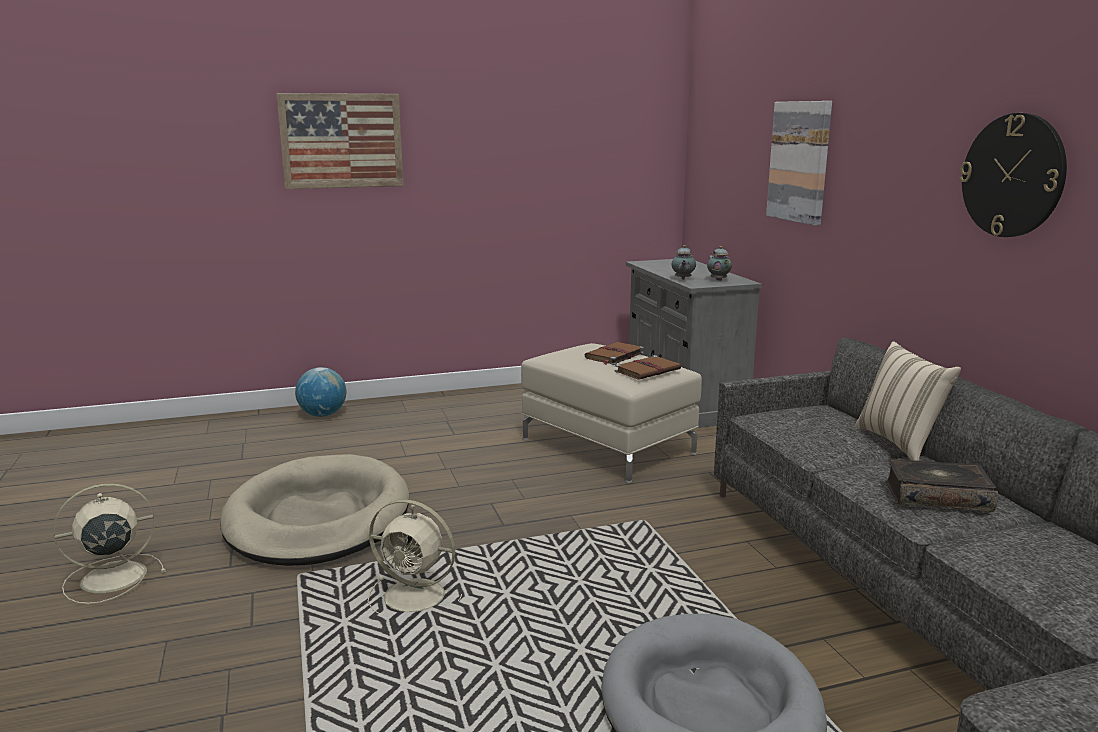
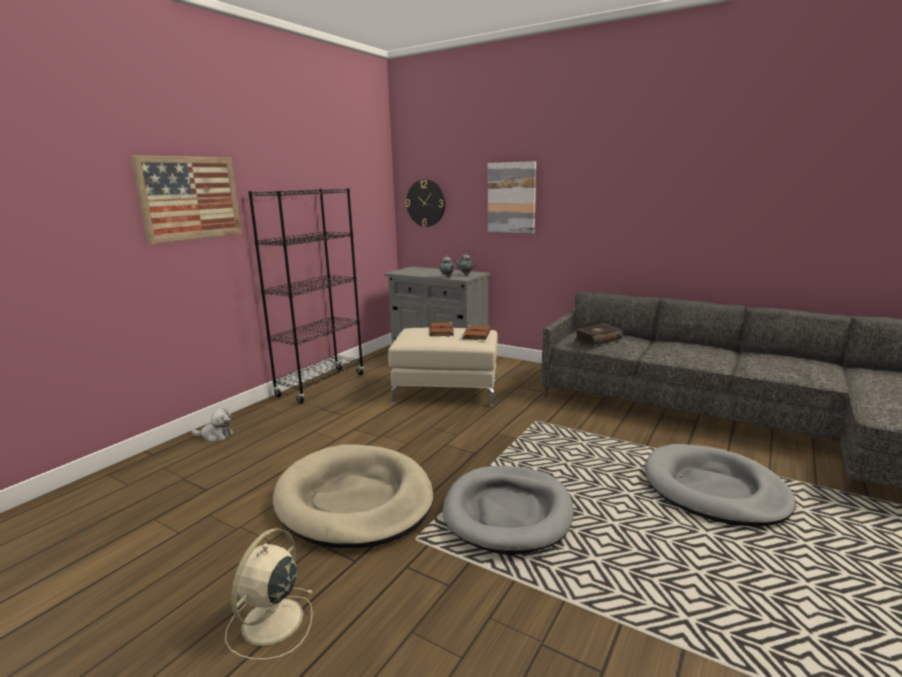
camera: 40 degrees left, 0 degrees up
(322, 415) = (215, 435): globe -> plush toy
(417, 596) = (508, 512): beige fan -> grey dog bed
(490, 396) = (321, 385): none -> black bookcase
(899, 443) = (642, 337): beige pillow -> none
(937, 496) = (704, 353): book -> book (597, 340)
(1012, 175) = (674, 194): wall clock -> wall clock (425, 203)

